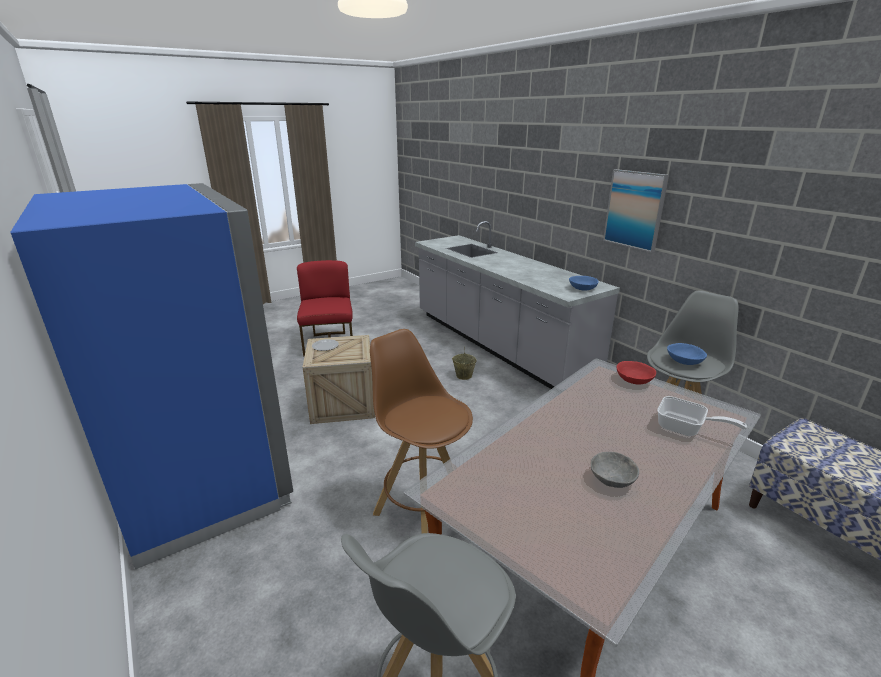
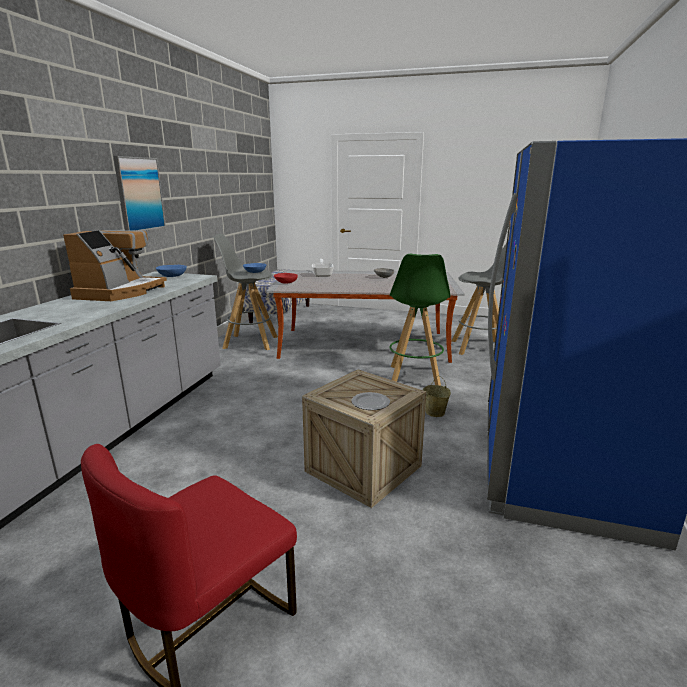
camera: 130 degrees left, 5 degrees down
(423, 516) = (414, 378): brown stool -> green stool
(463, 376) = (214, 428): beige bucket -> beige bucket (435, 412)
(534, 271) = (120, 292): none -> coffee machine

